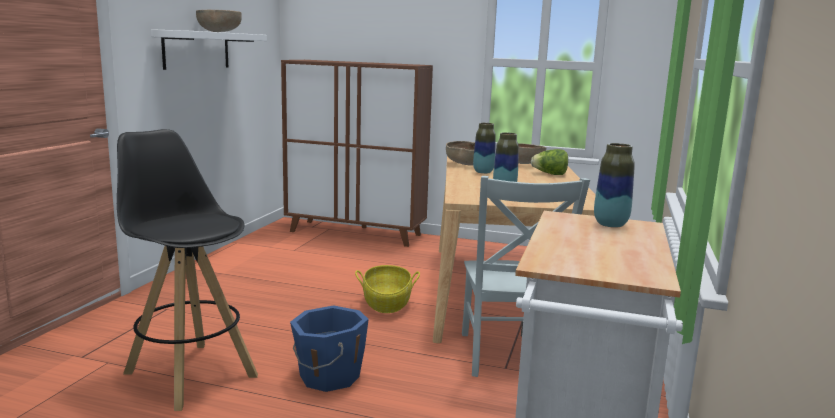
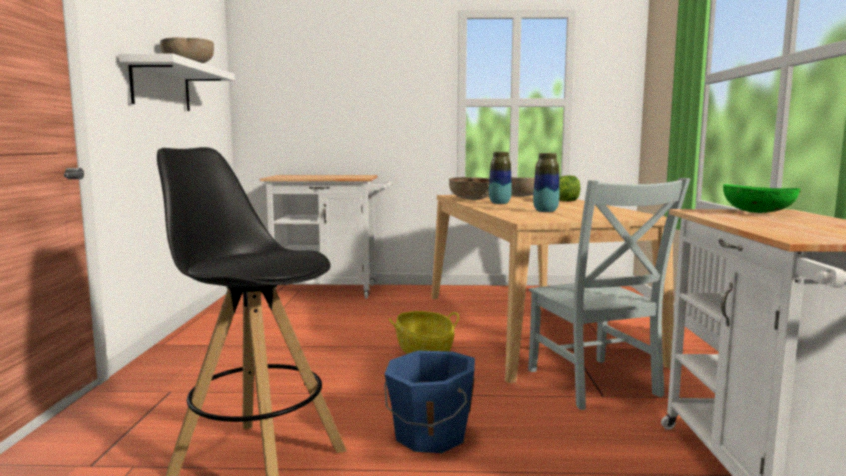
camera: 15 degrees left, 5 degrees down
(356, 233) = (332, 291): brown cabinet -> white cart
(610, 224) = (758, 212): vase -> green bowl

